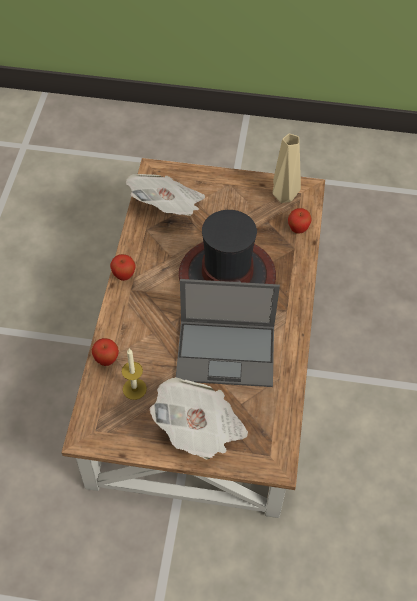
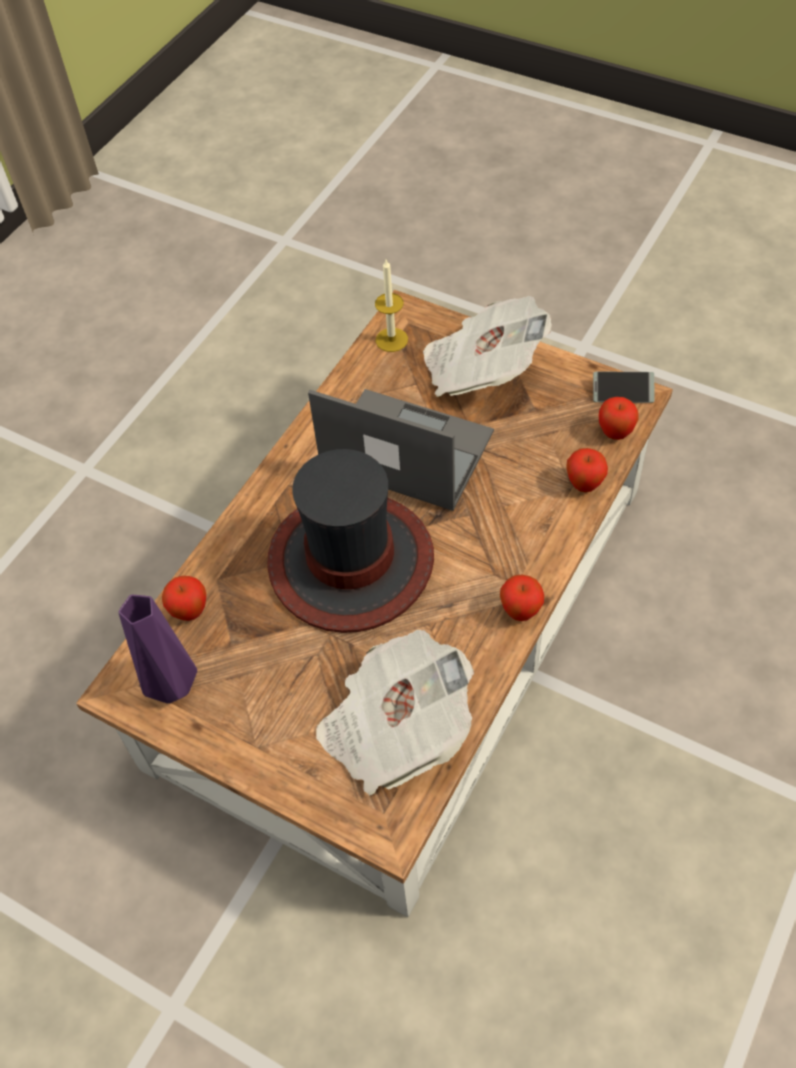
camera: 155 degrees left, 0 degrees up
(94, 403) = (615, 433): none -> apple
(96, 438) = (622, 392): none -> phone
(134, 389) = (554, 436): candle -> candle (391, 340)
(283, 196) = (173, 689): beige vase -> purple vase

